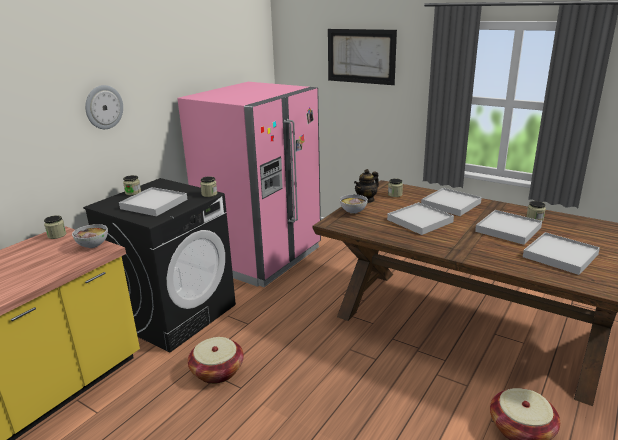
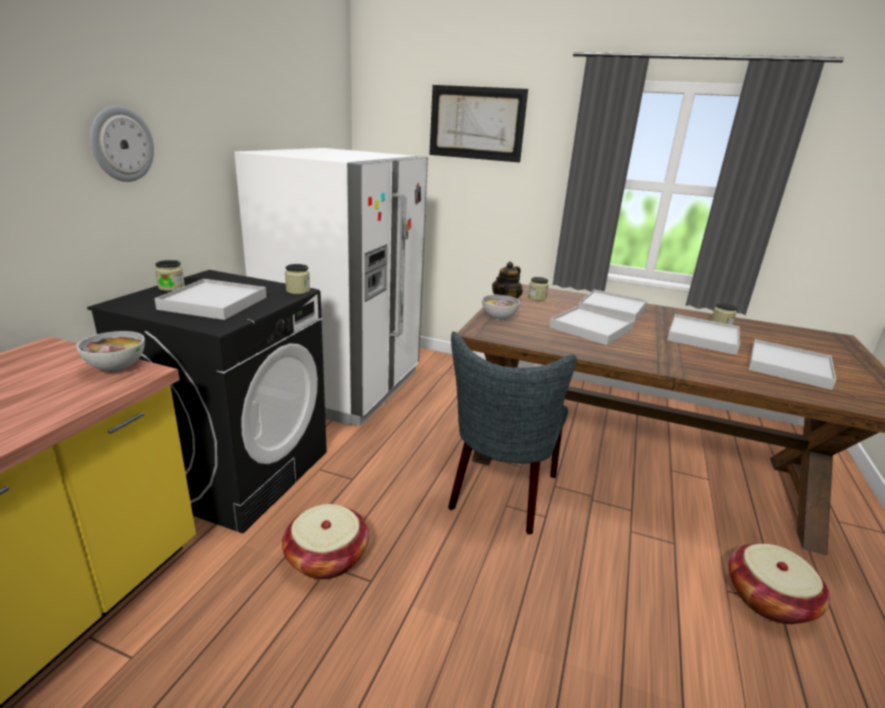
camera: 15 degrees left, 0 degrees up
(57, 235) = (41, 352): jar -> none
(262, 257) = (344, 386): pink fridge -> white fridge
(348, 342) = (500, 495): none -> grey chair

